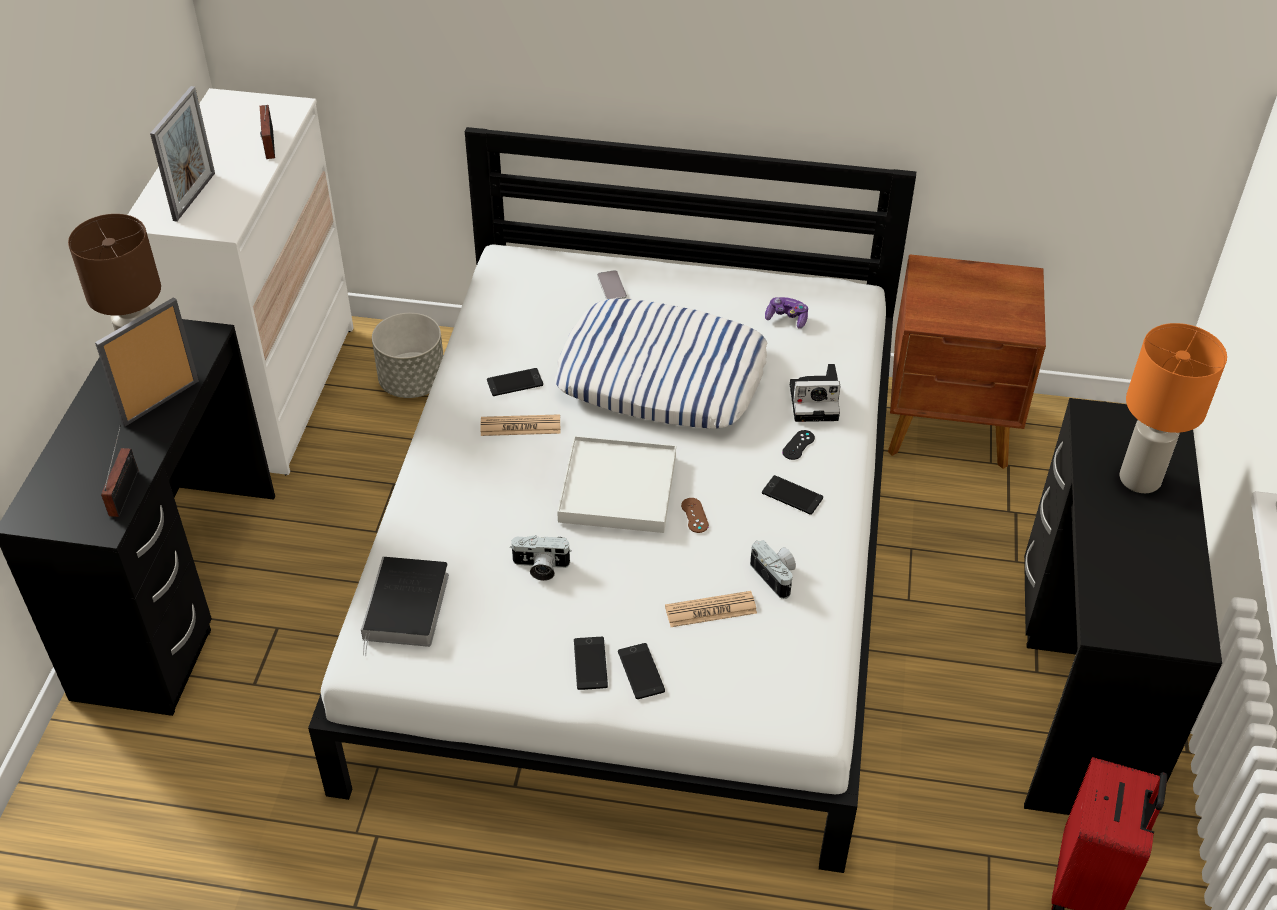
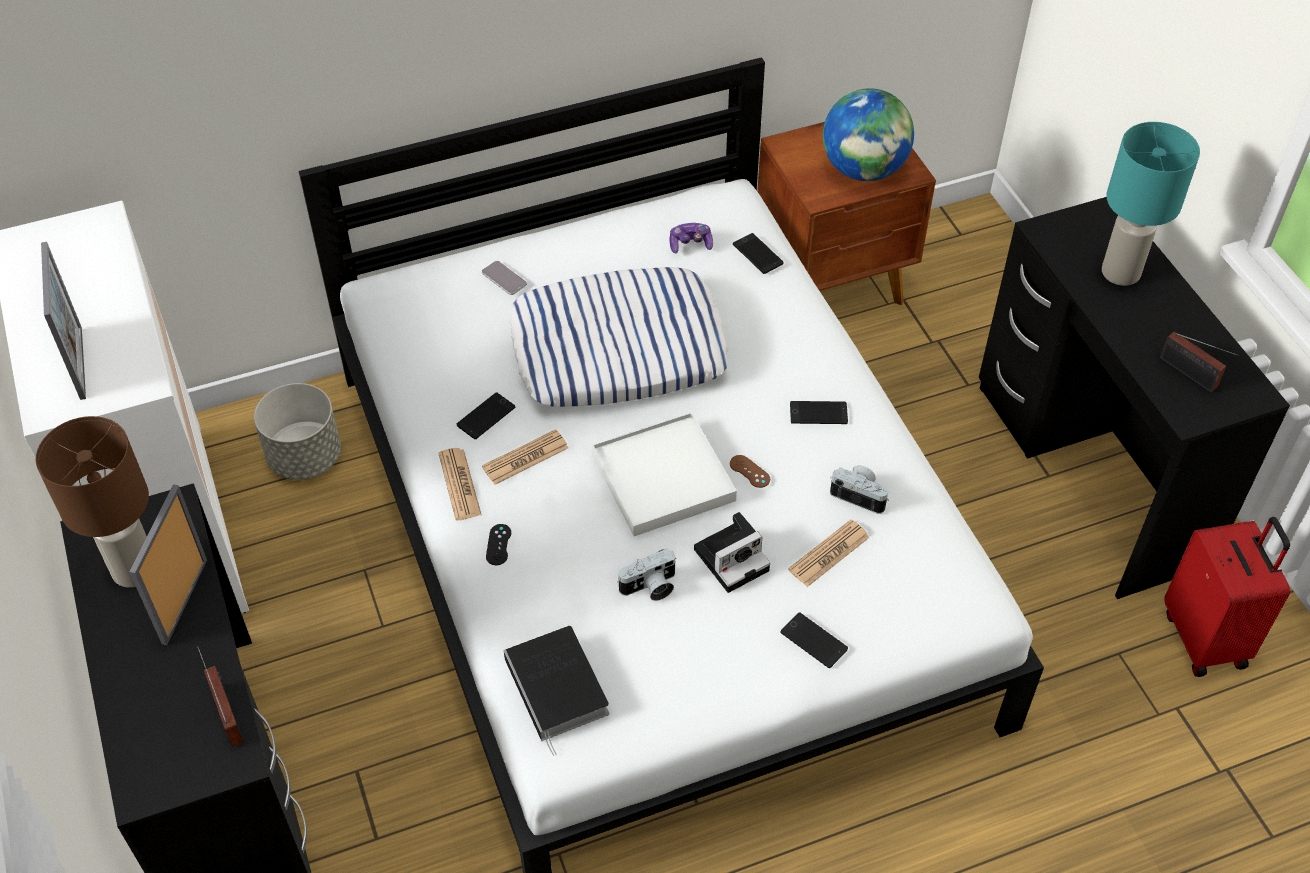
camera: 30 degrees left, 5 degrees up
(269, 145) = (115, 272): radio -> radio (1191, 375)
(454, 424) = (459, 484): none -> newspaper
(590, 663) = (765, 656): phone -> phone (757, 254)
(798, 445) = (789, 363): black game controller -> black game controller (498, 545)
(816, 401) = (774, 314): camera -> camera (733, 558)
(982, 312) = (863, 169): none -> globe
(1141, 479) = (1121, 272): orange table lamp -> turquoise table lamp

